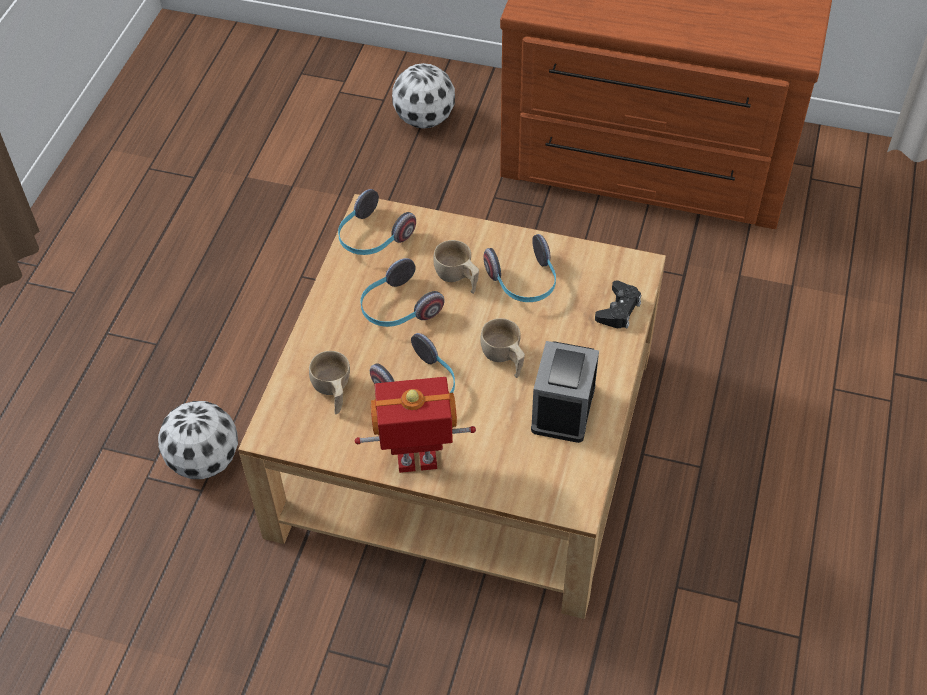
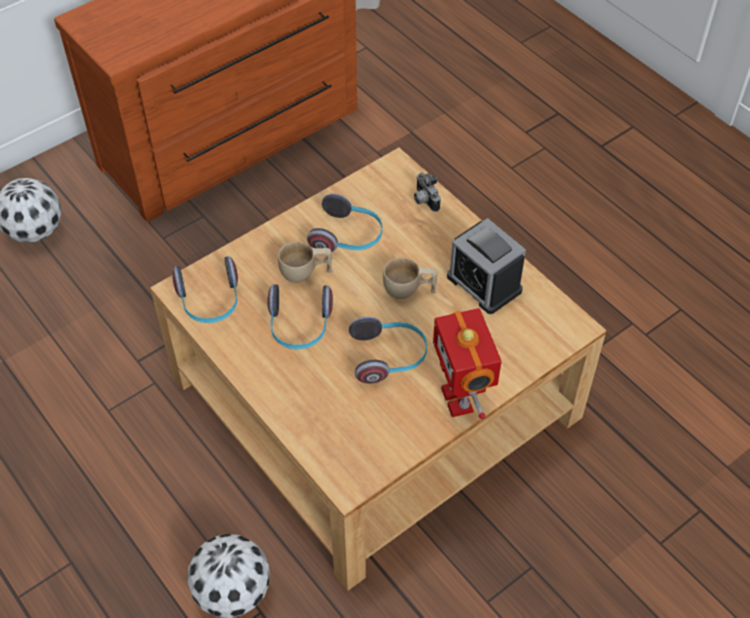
camera: 55 degrees left, 0 degrees up
(332, 392) = (344, 416): beige cup -> none
(417, 463) = (460, 399): toy robot -> toy robot turned 45 degrees counterclockwise
(618, 310) = (424, 200): black game controller -> camera

